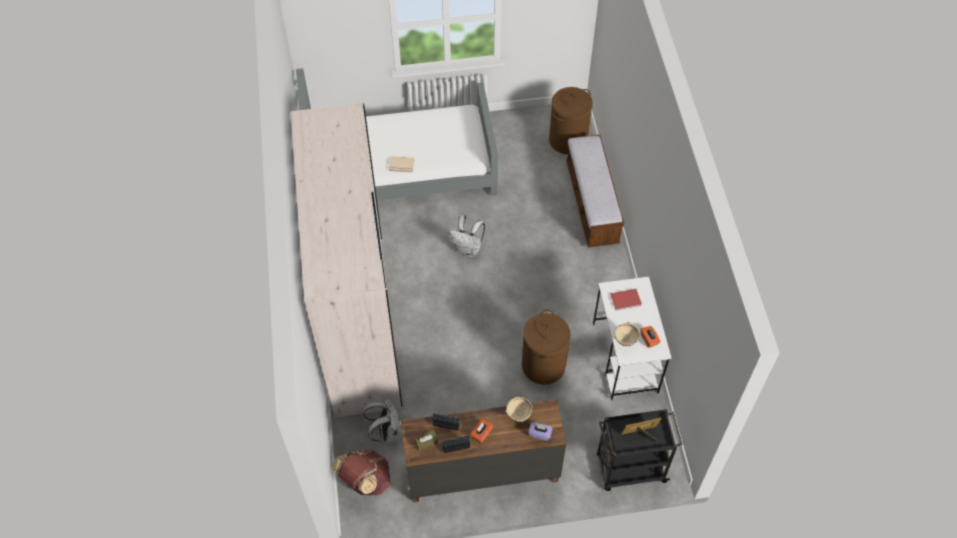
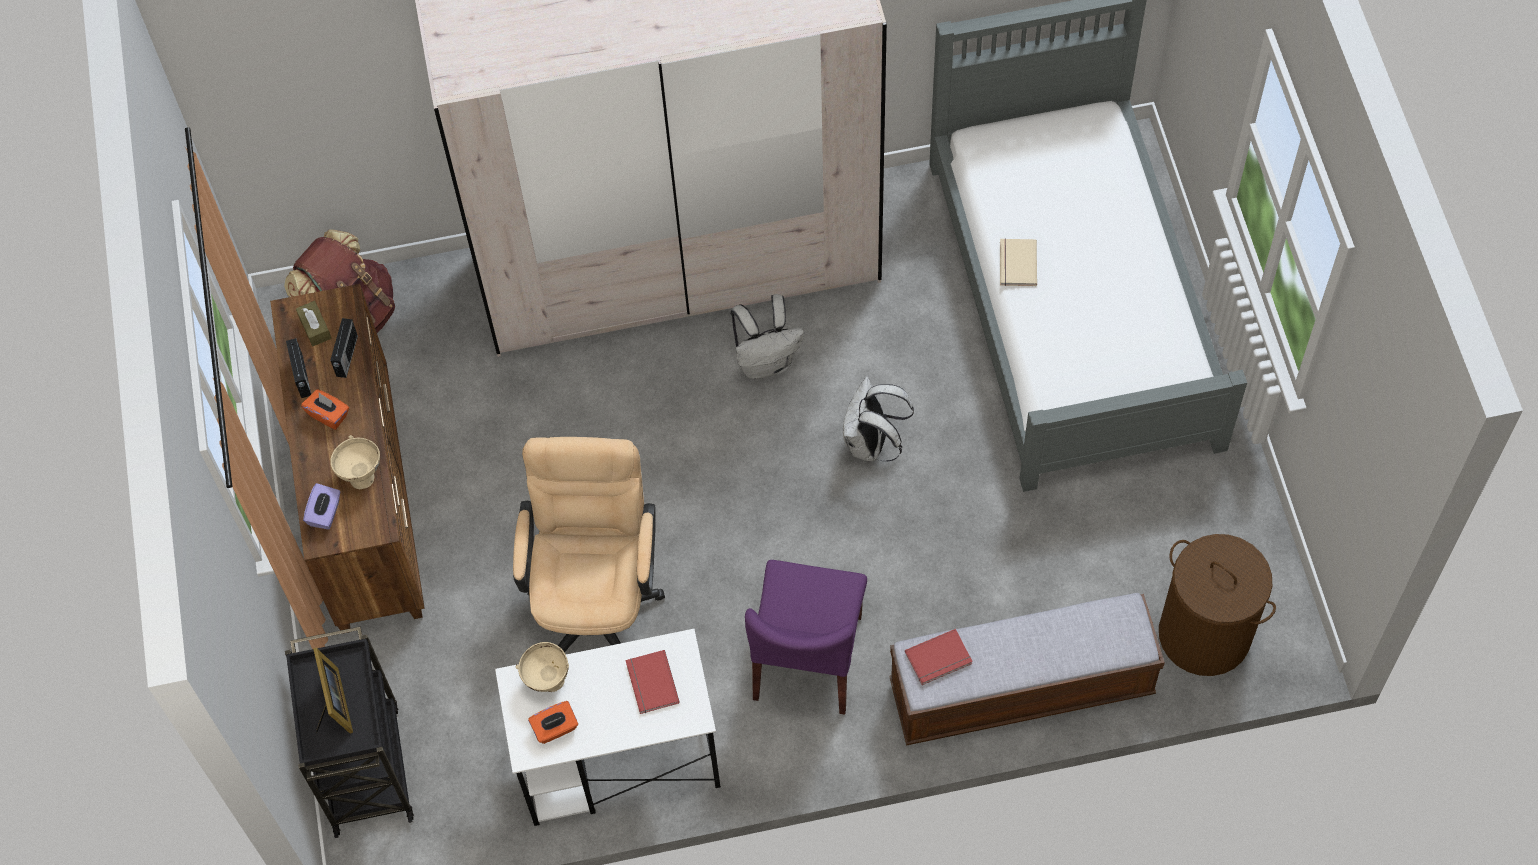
camera: 90 degrees right, 5 degrees up
(386, 431) = (450, 337): white backpack -> white backpack (766, 362)
(543, 365) = (596, 600): brown laundry basket -> beige office chair
(575, 280) = (808, 658): none -> purple chair
(599, 207) = (939, 659): none -> red book

